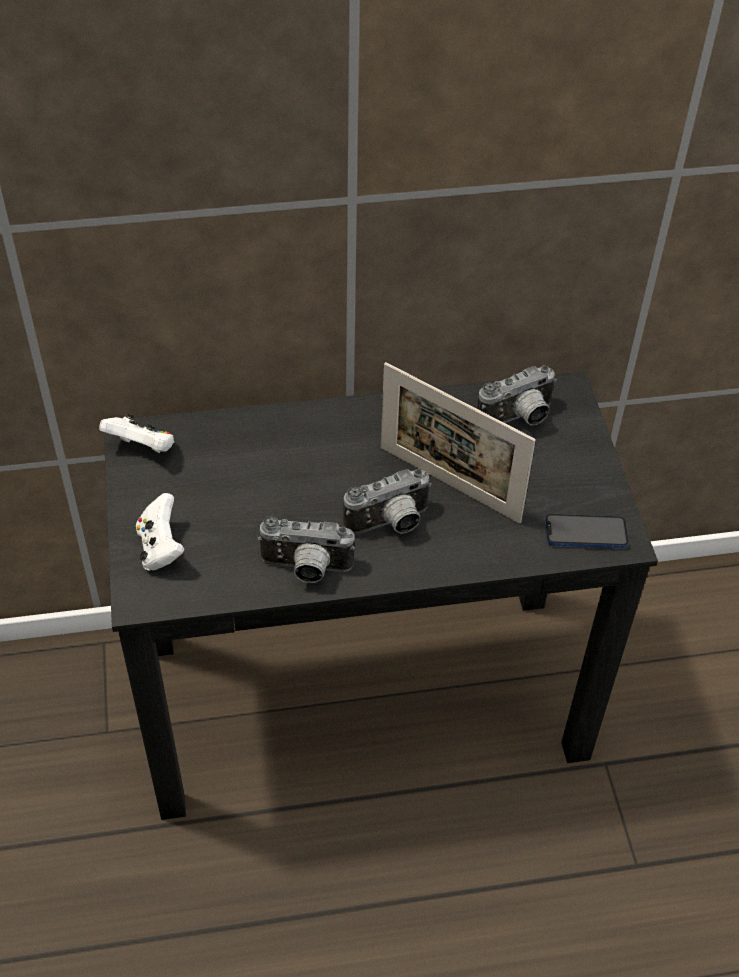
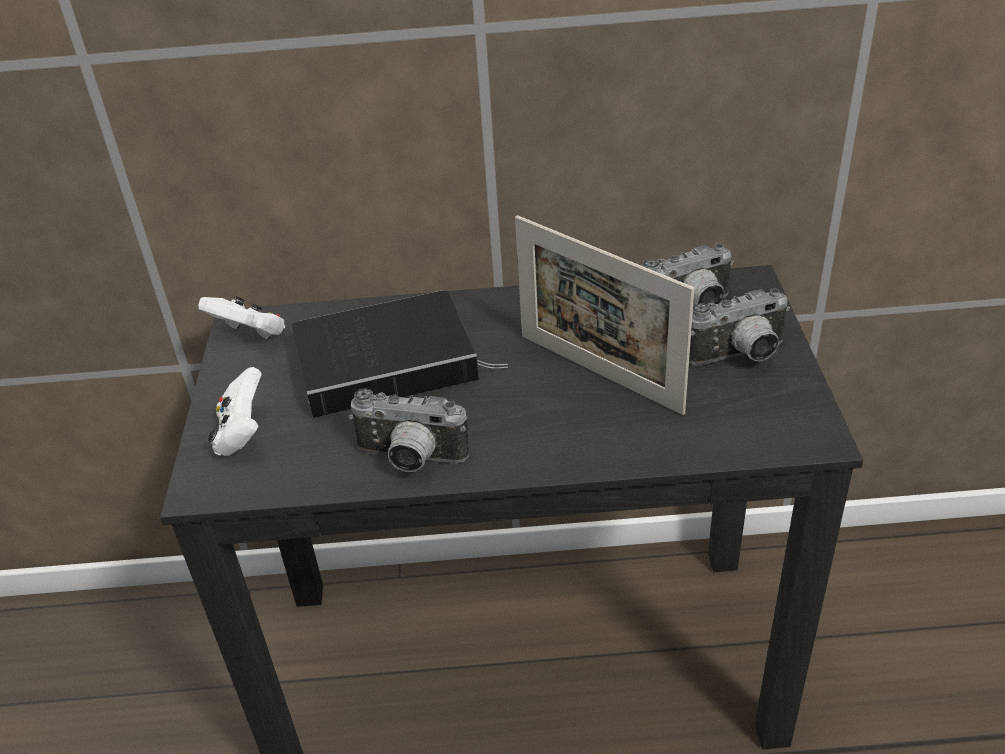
camera: 10 degrees right, 10 degrees down
(272, 474) = (391, 360): none -> book
(390, 524) = (522, 414): camera -> camera (740, 357)
(585, 533) = (767, 427): phone -> none

